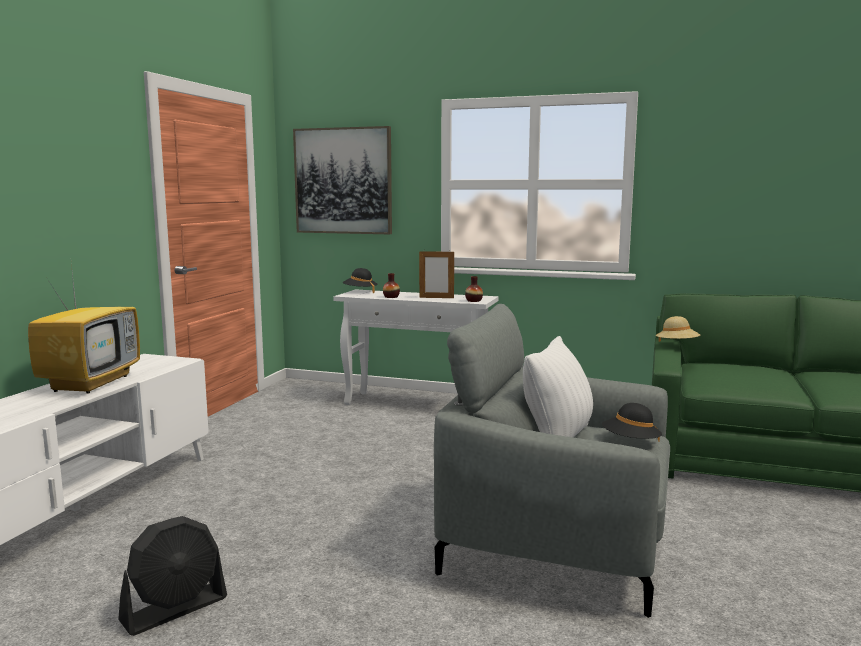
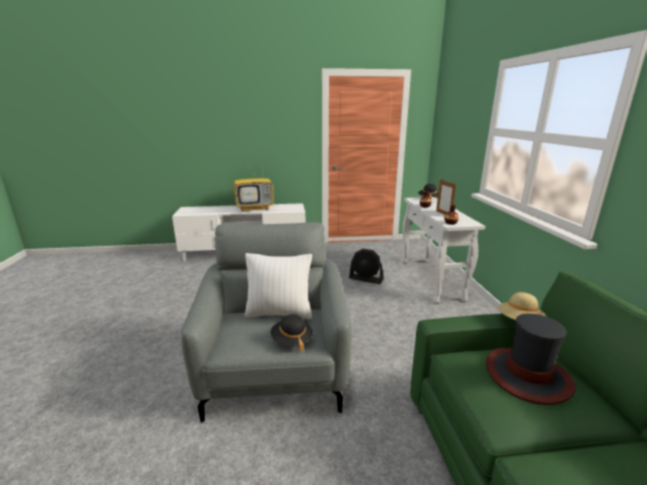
camera: 65 degrees right, 10 degrees up
(175, 609) = (183, 292): black fan -> black fan (366, 279)
(343, 181) = (452, 124): picture -> none
(735, 372) = (527, 376): none -> hat

